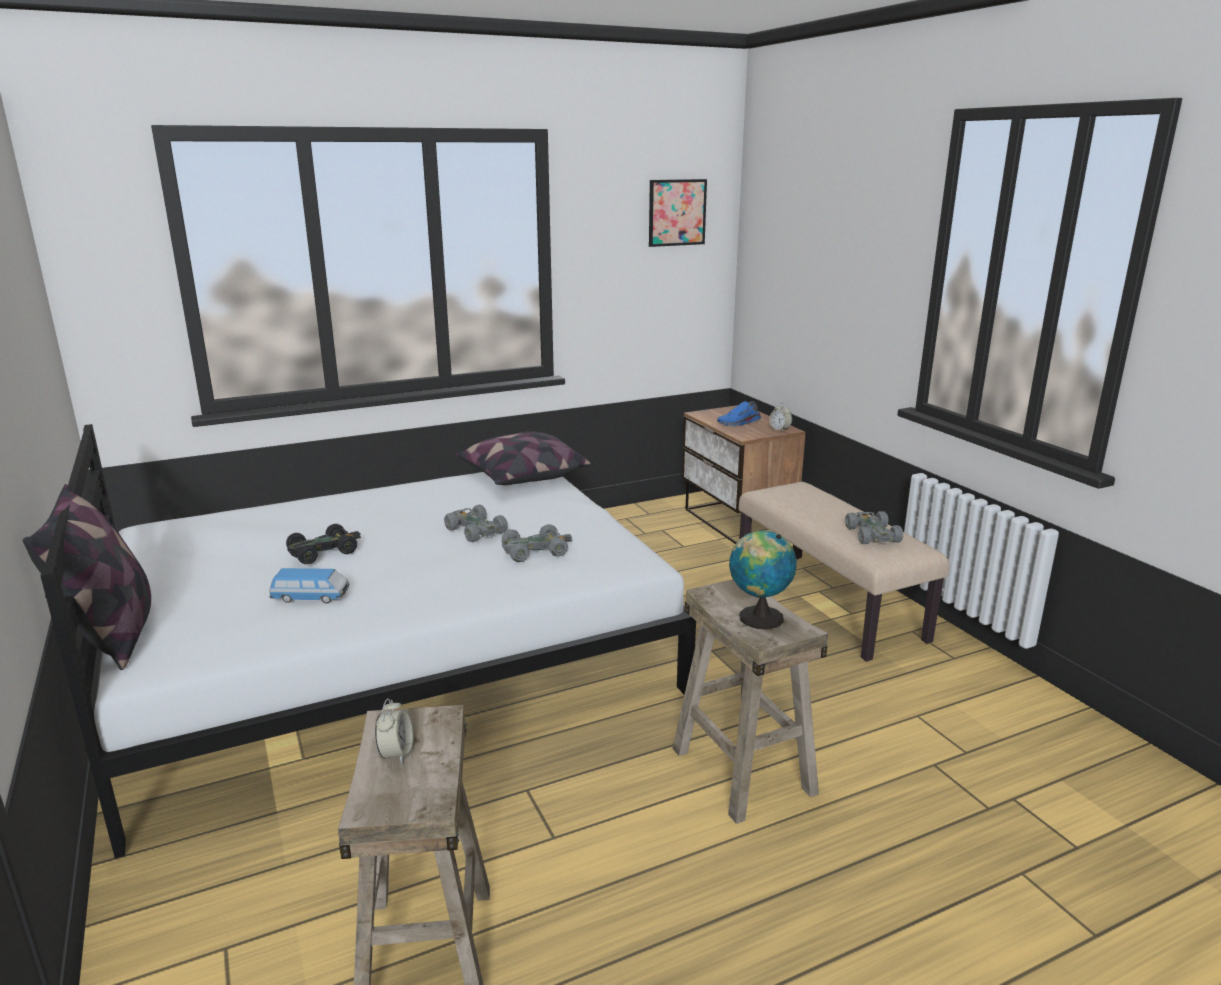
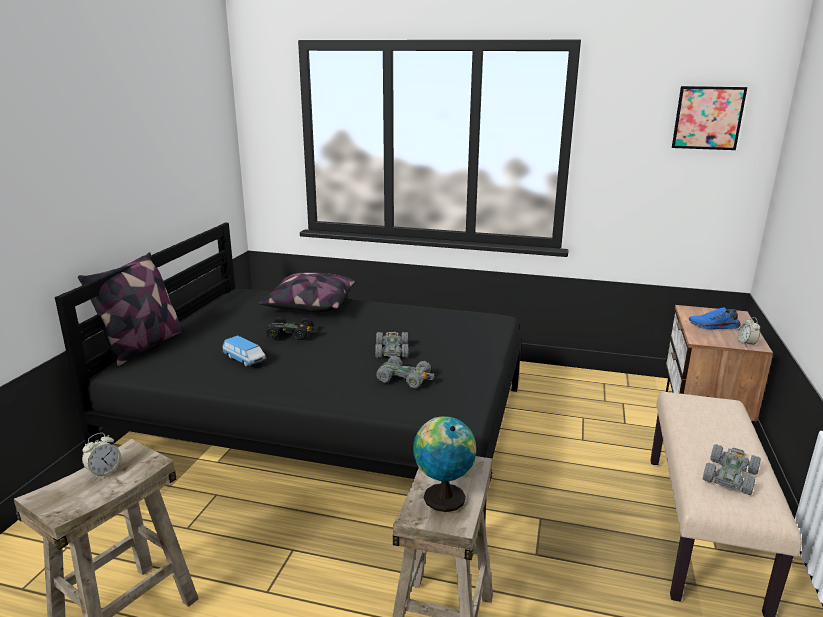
camera: 40 degrees right, 0 degrees up
(392, 659) = (329, 423): white bed -> black bed
(521, 477) = (479, 322): pillow -> pillow (309, 306)

